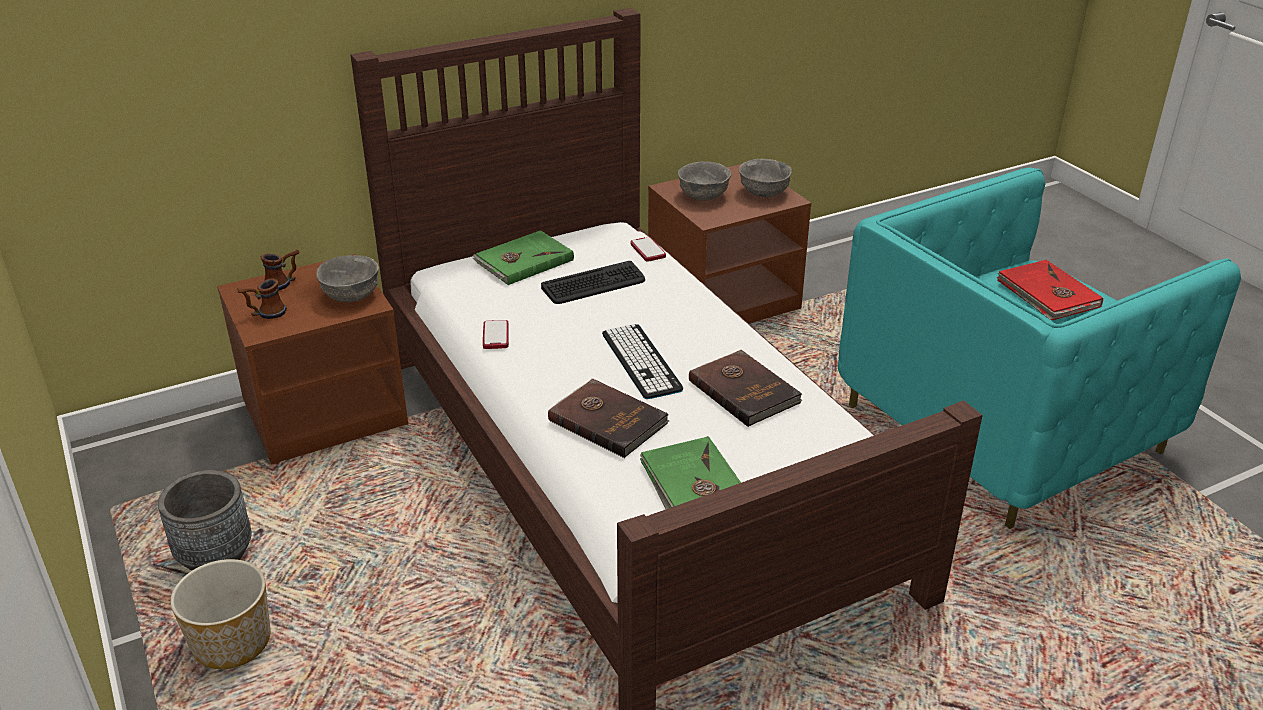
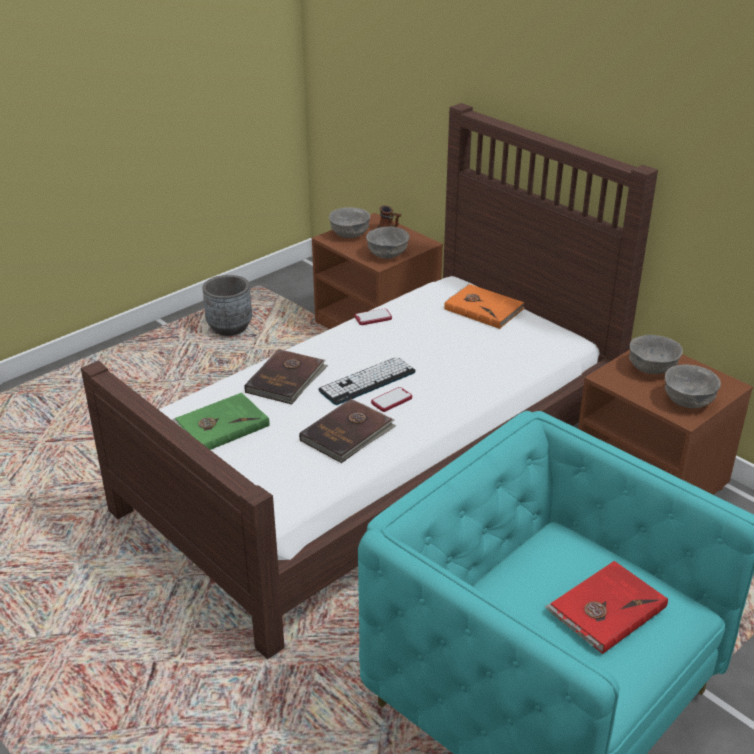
camera: 75 degrees right, 0 degrees up
(230, 643) = (164, 352): planter -> none
(265, 313) = (350, 234): mug -> grey bowl
(523, 261) = (483, 308): green book -> orange book
(594, 284) = (467, 344): keyboard -> none
(648, 250) = (539, 359): phone -> phone (391, 400)

